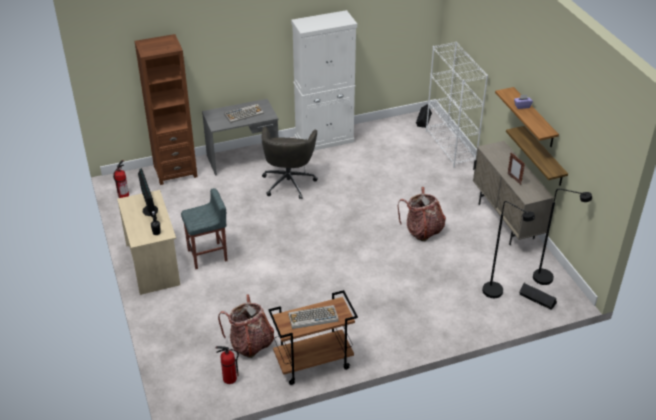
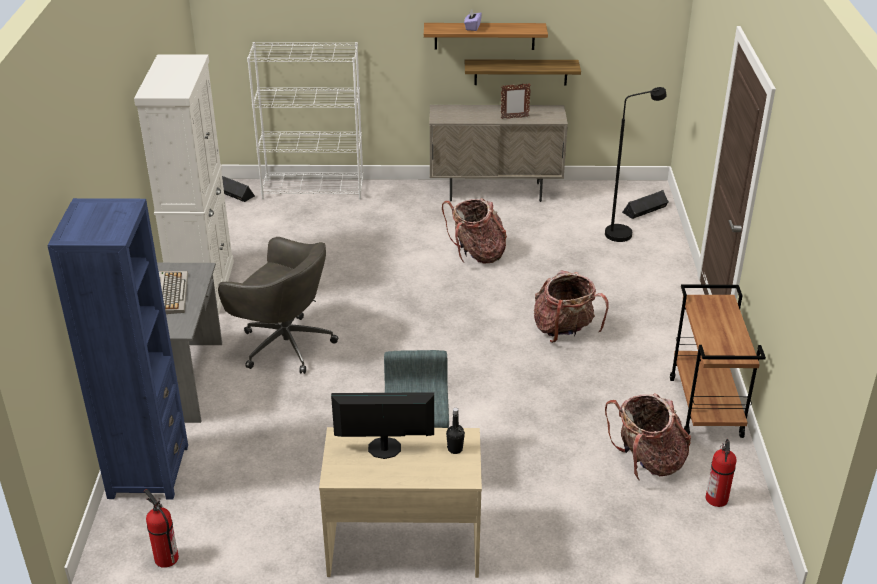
camera: 70 degrees left, 5 degrees down
(175, 171) = (148, 471): brown bookcase -> blue bookcase
(312, 317) = (720, 327): keyboard -> none
(360, 286) = (564, 331): none -> backpack
(549, 278) = (613, 193): black floor lamp -> none

